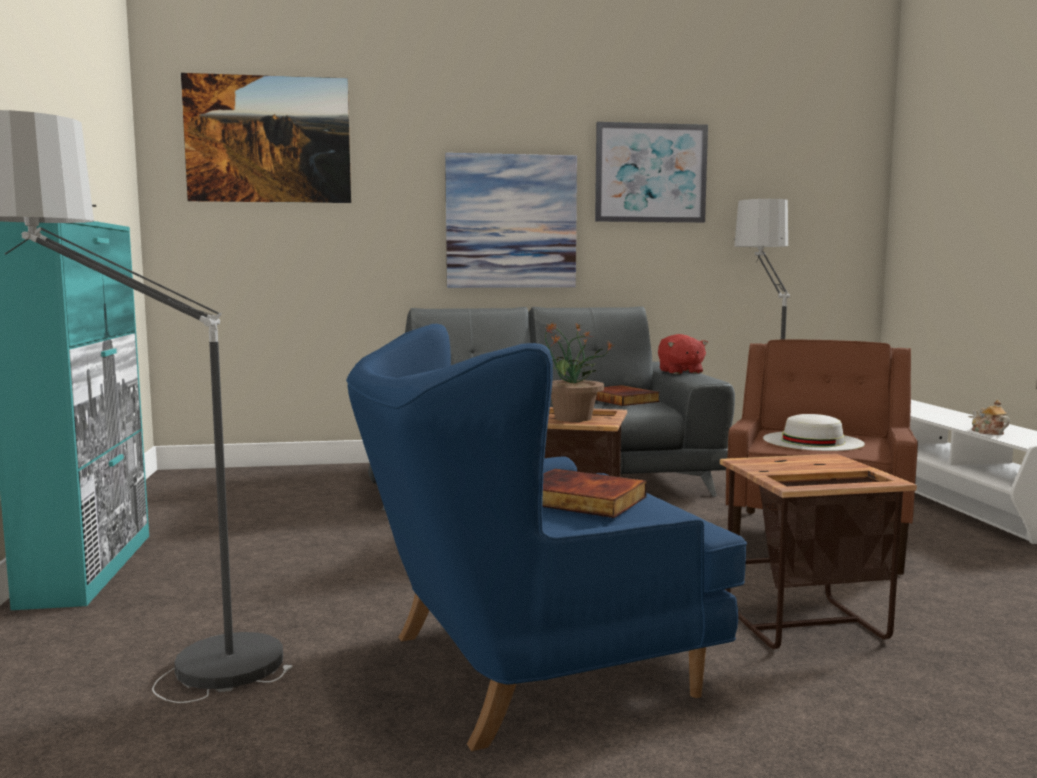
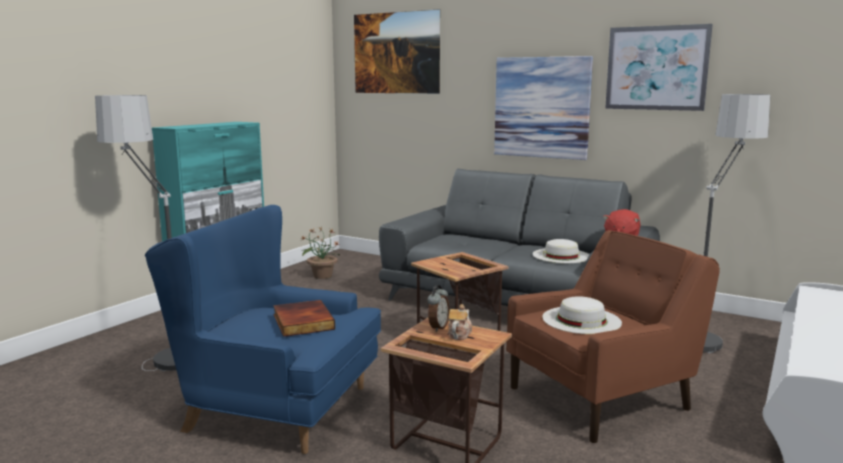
camera: 40 degrees right, 5 degrees up
(571, 418) = (449, 266): potted plant -> potted plant (322, 276)
(623, 400) = (561, 255): book -> white hat
(765, 464) = (437, 327): none -> alarm clock
(987, 432) = (809, 351): teapot -> teapot (459, 334)

